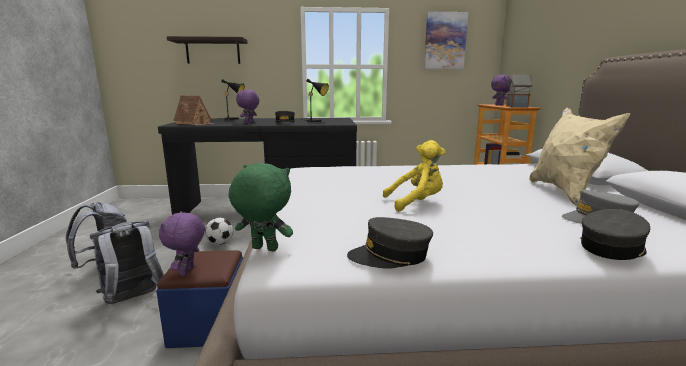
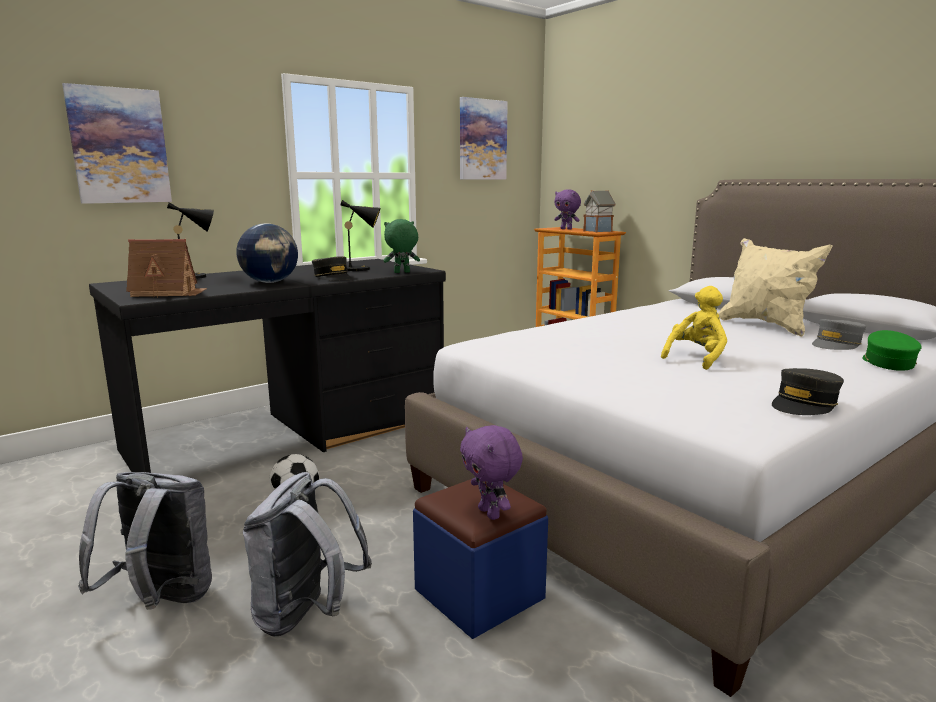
camera: 35 degrees left, 0 degrees up
(213, 51) = (119, 146): shelf -> picture
(249, 123) = (270, 282): purple plush toy -> globe
(263, 249) = (708, 429): green plush toy -> green plush toy (401, 272)
(611, 247) = (887, 362): grey cap -> green cap

